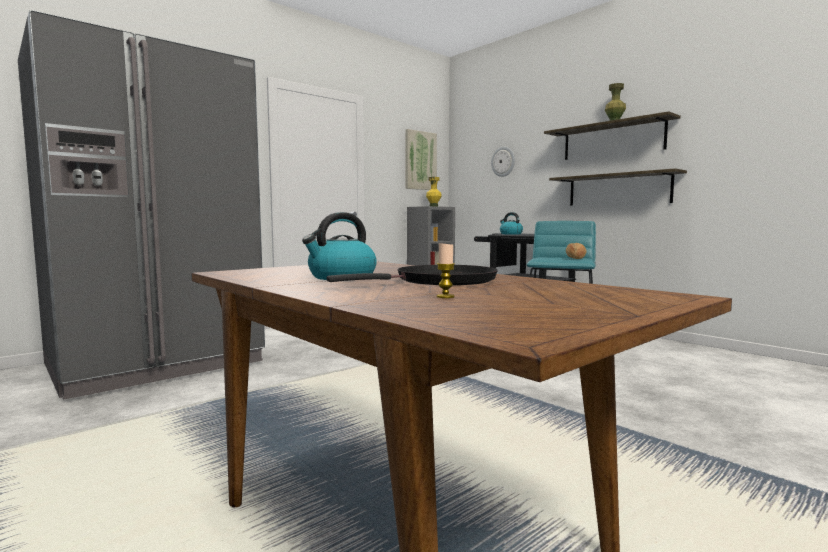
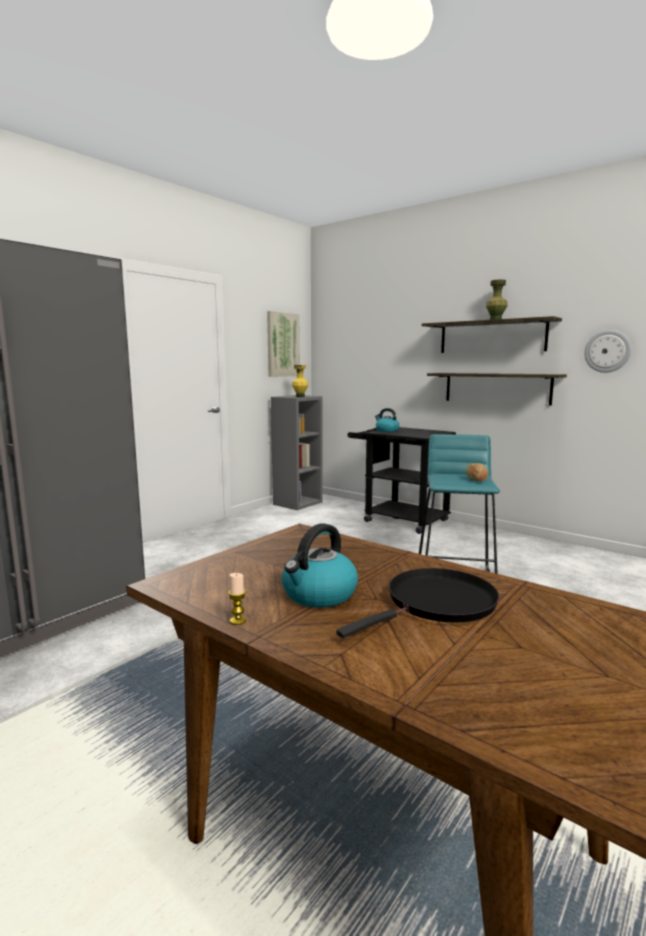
camera: 10 degrees left, 5 degrees up
(445, 296) = (486, 663): candle -> candle (238, 620)
(503, 161) = (373, 349): wall clock -> wall clock (607, 351)

